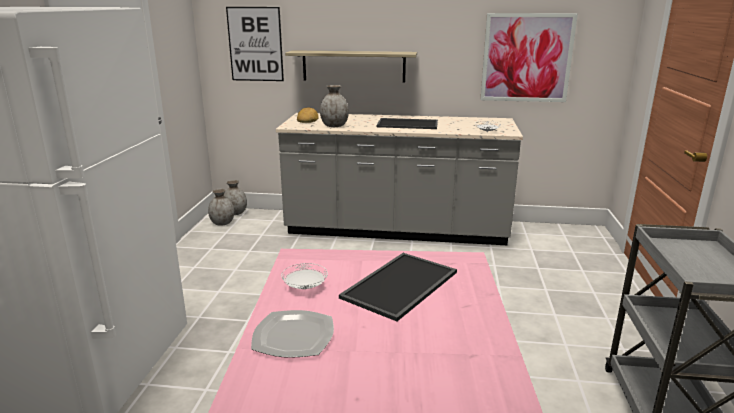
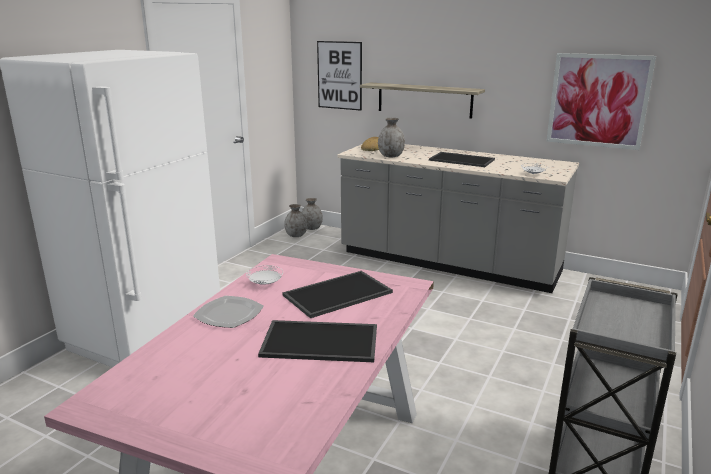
camera: 20 degrees right, 0 degrees up
(436, 348) = (321, 340): none -> tray

